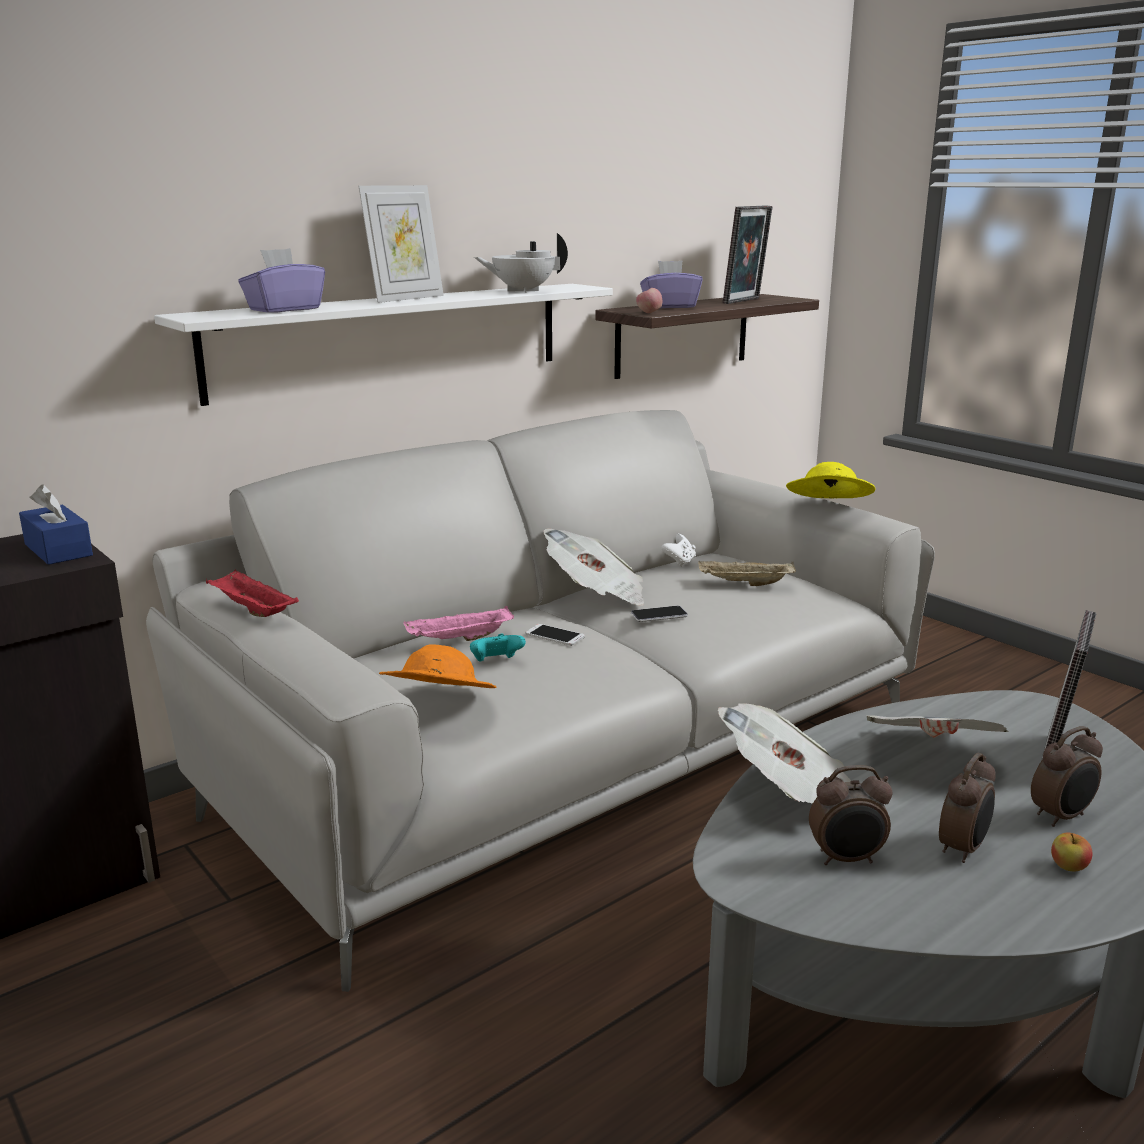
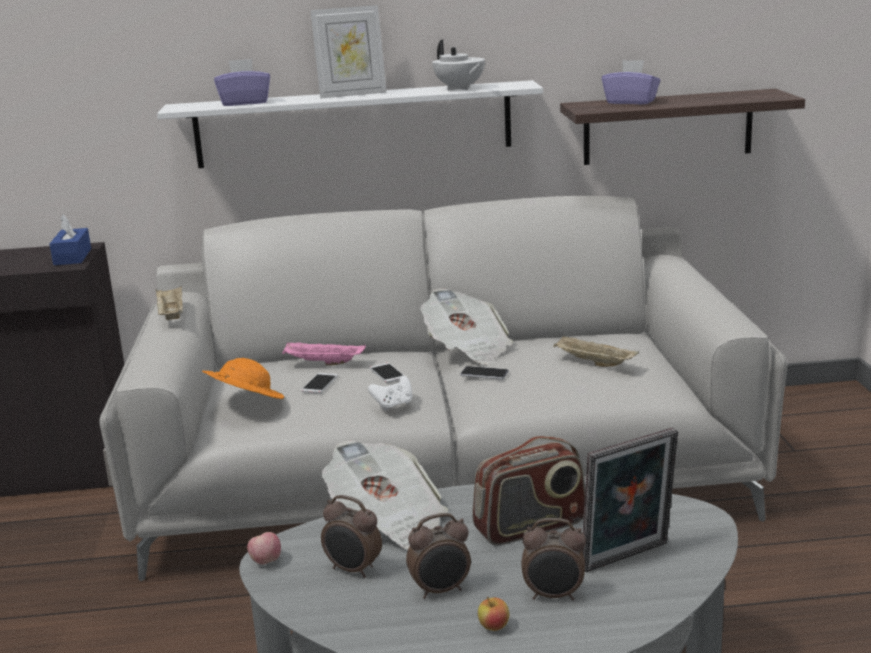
camera: 35 degrees right, 0 degrees up
(252, 610) = (171, 315): red tray -> beige tray
(496, 662) = (319, 384): turquoise game controller -> phone
(522, 291) = (459, 88): white teapot -> white teapot turned 150 degrees counterclockwise
(649, 313) = (587, 109): apple -> apple (266, 561)
(679, 562) = (577, 336): white game controller -> white game controller (393, 405)
(745, 301) = (722, 98): picture frame -> none
(827, 508) = (701, 306): yellow hat -> none
(929, 757) = (530, 527): newspaper -> radio

